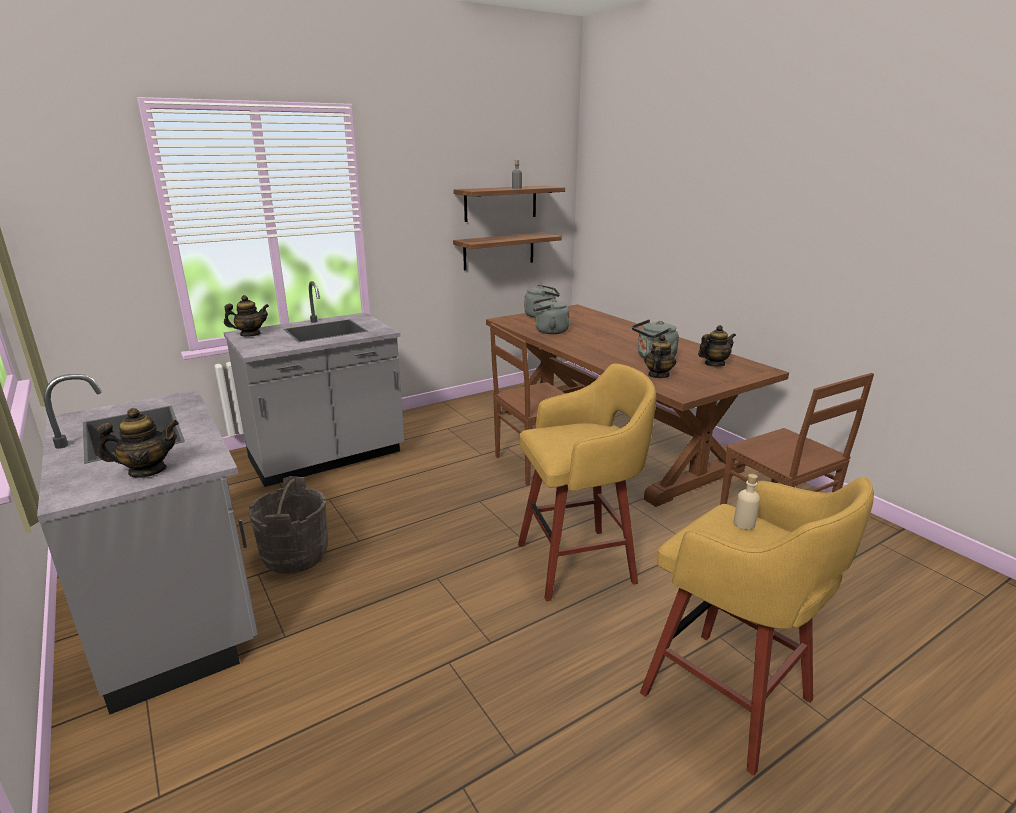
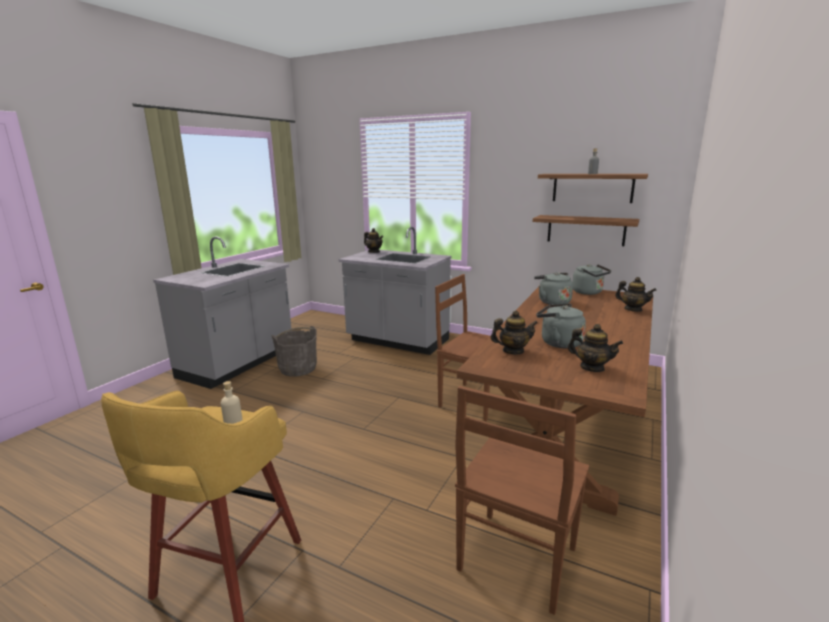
camera: 60 degrees right, 5 degrees down
(147, 471) = (195, 279): teapot -> teapot (633, 309)
(579, 562) = (356, 456): yellow stool -> none

